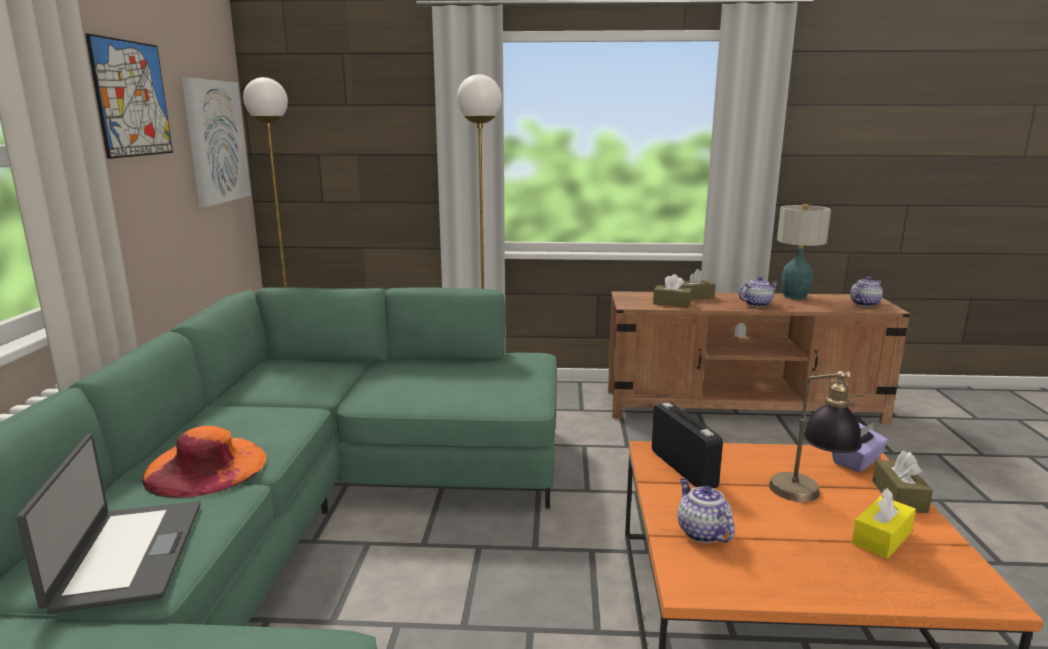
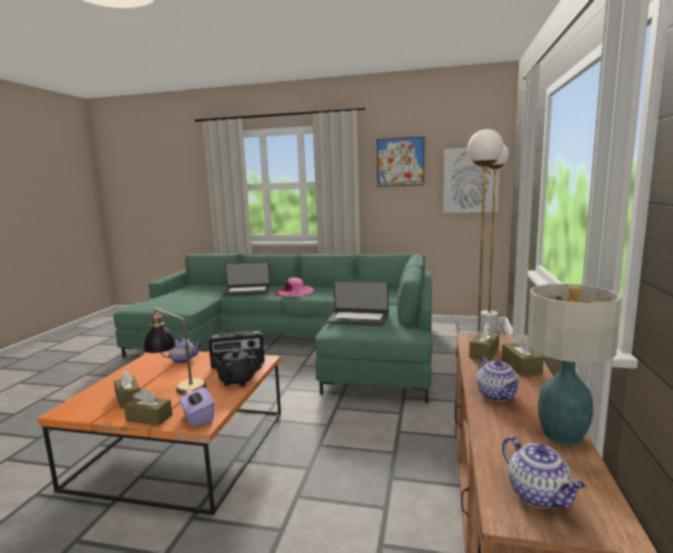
camera: 100 degrees right, 5 degrees down
(205, 466) = (294, 291): orange hat -> pink hat
(469, 385) = (358, 319): none -> laptop
(741, 456) = (237, 381): none -> black teapot
(881, 538) = (128, 398): yellow tissue box -> brown tissue box

